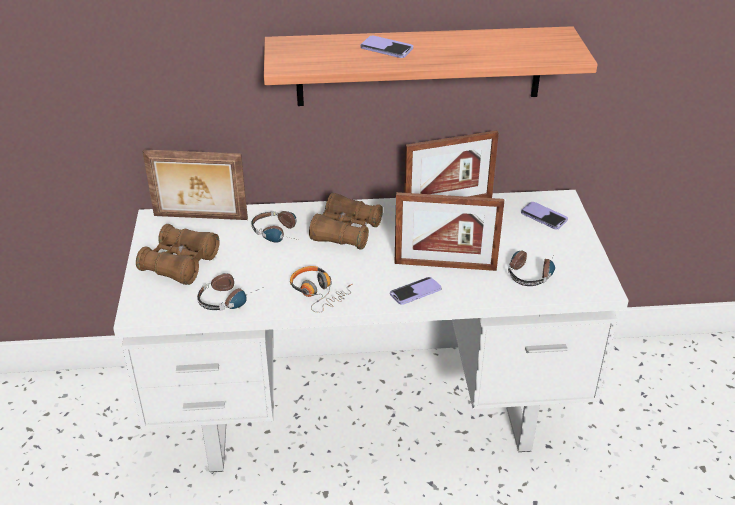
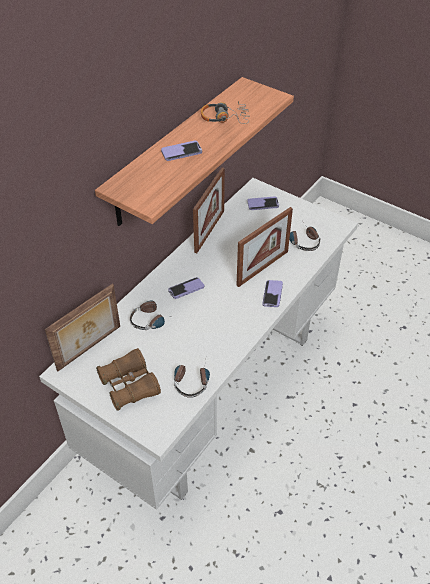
camera: 50 degrees left, 10 degrees up
(319, 293) = (230, 335): headphones -> headphones (225, 118)
(346, 232) = (186, 289): brown binoculars -> phone

